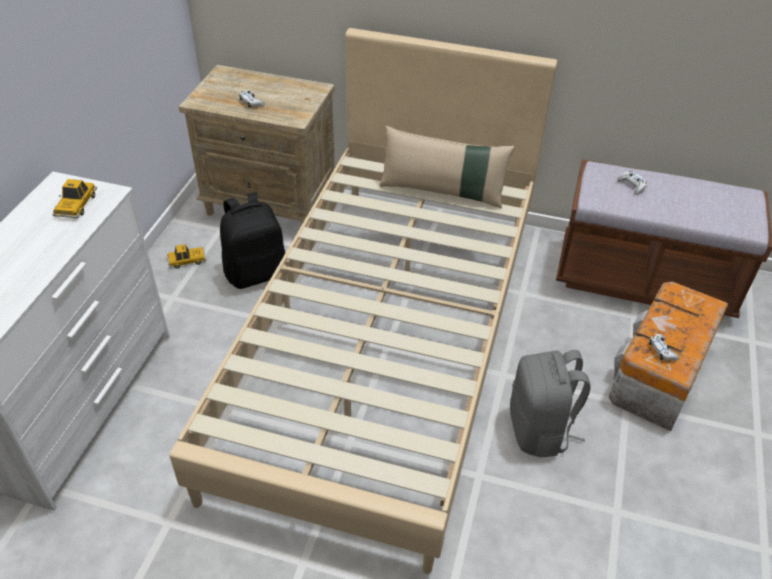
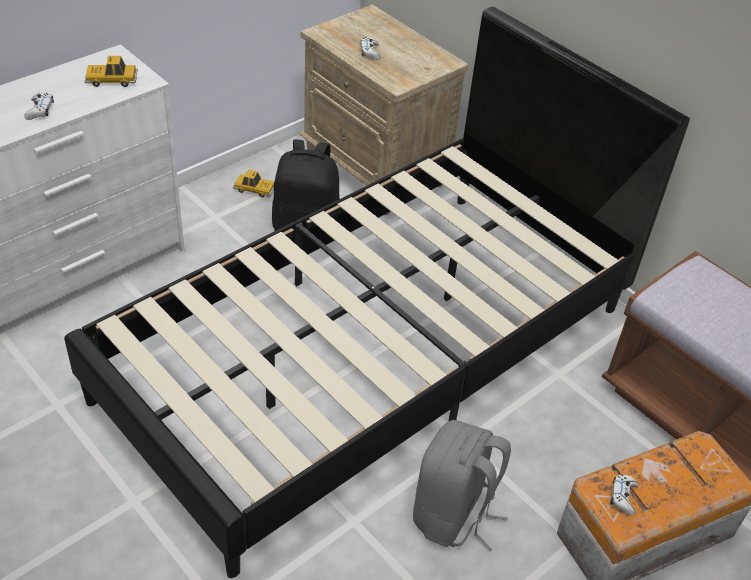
camera: 30 degrees right, 0 degrees up
(76, 205) = (112, 80): toy car -> toy car turned 45 degrees clockwise
(385, 344) = (370, 352): beige bed -> black bed
(442, 191) = (522, 222): beige pillow -> none
(632, 185) = (722, 302): white game controller -> white game controller (40, 110)

